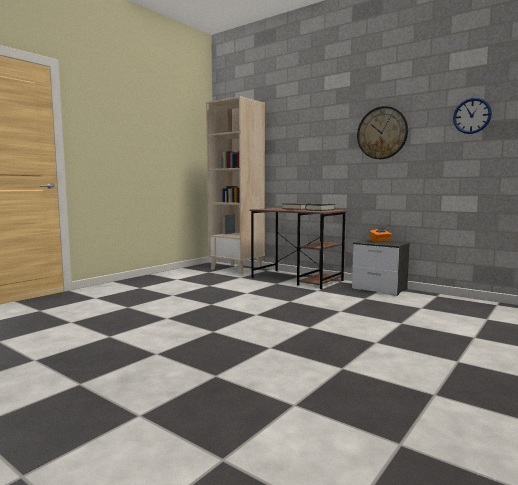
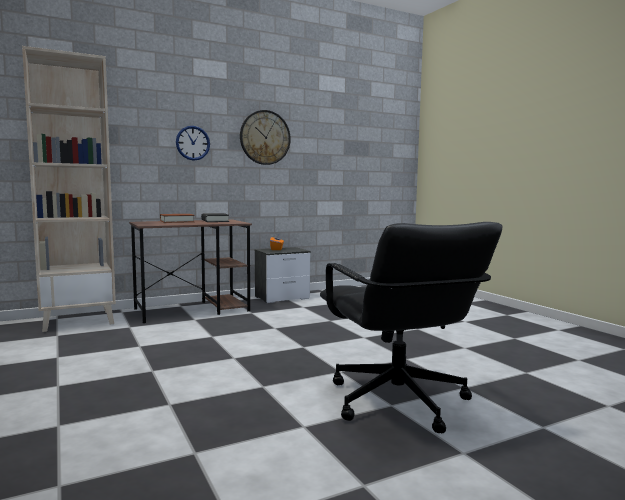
camera: 65 degrees left, 0 degrees up
(163, 355) = (397, 402): none -> black office chair
(472, 116) = (337, 133): wall clock -> wall clock (193, 143)

